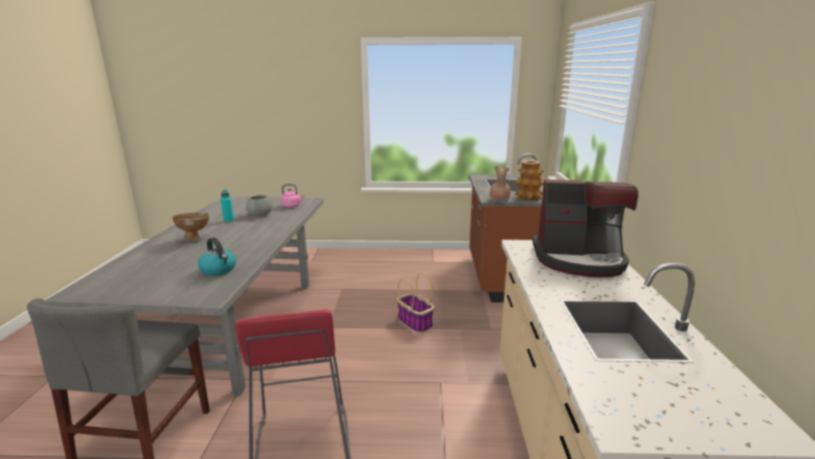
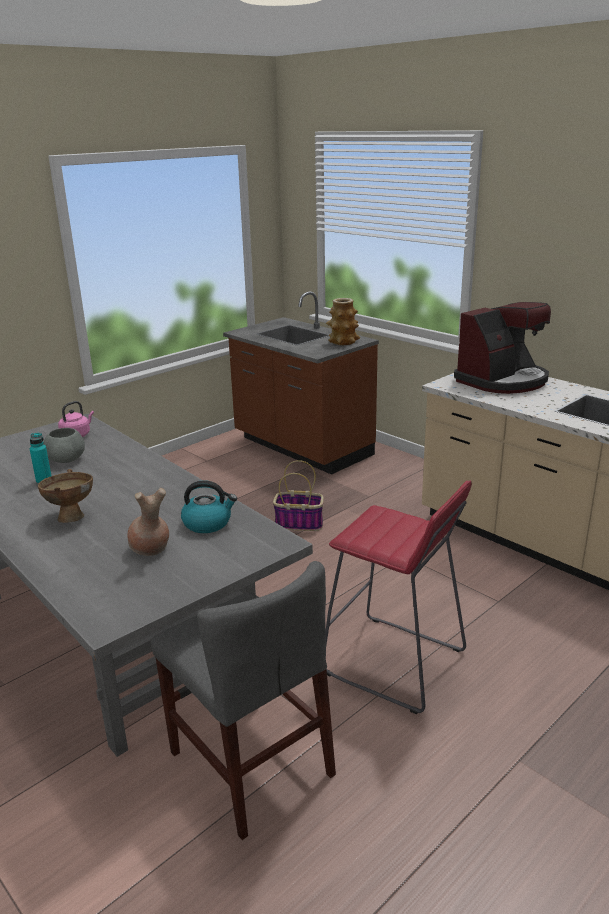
camera: 45 degrees left, 5 degrees up
(499, 200) = (325, 351): brown vase -> brown vase (150, 550)

